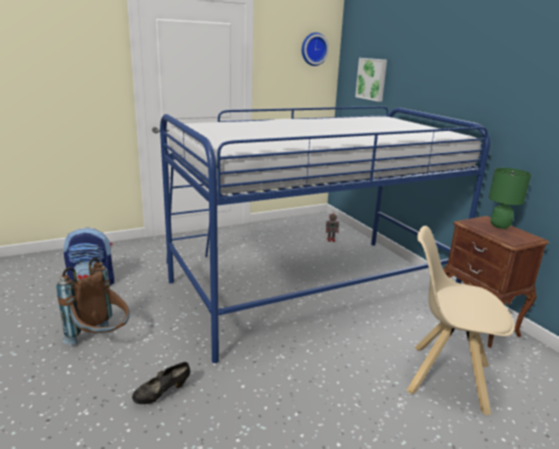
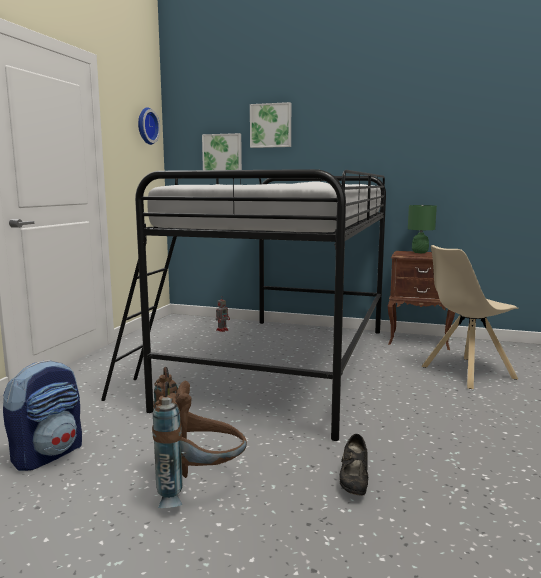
camera: 45 degrees left, 10 degrees down
(308, 288) = (283, 365): blue bed -> black bed
(409, 54) = (271, 125): none -> picture

